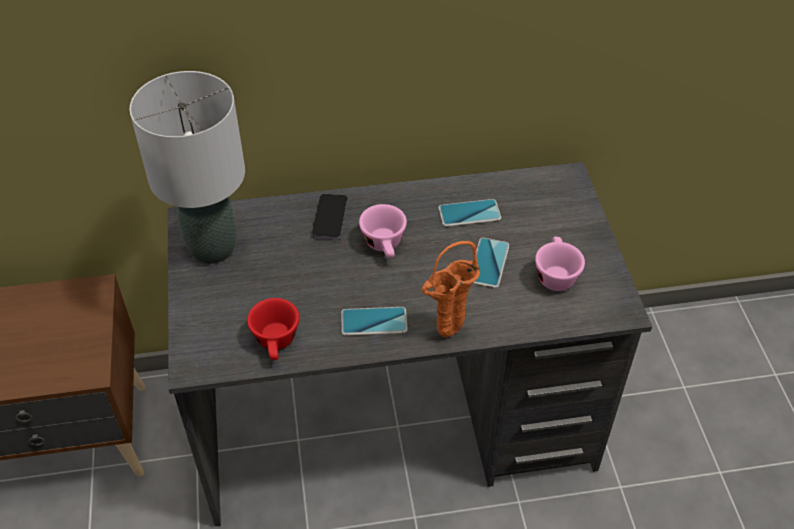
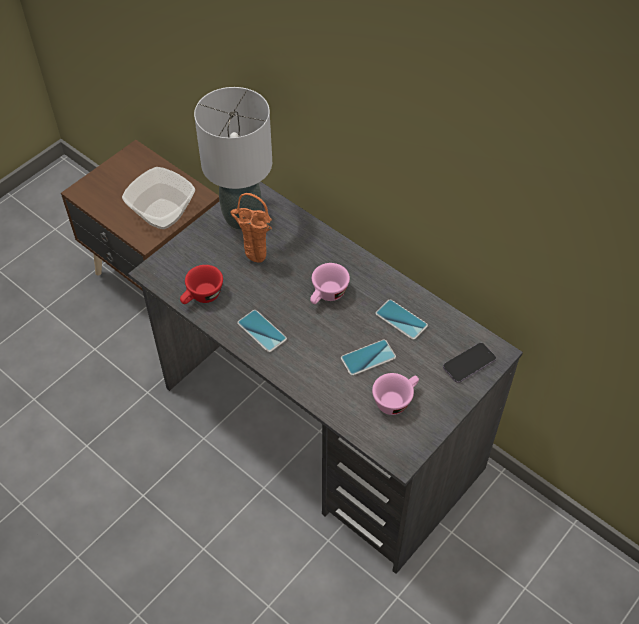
camera: 50 degrees right, 5 degrees up
(77, 336) = (162, 215): none -> bowl
(330, 218) = (321, 253): phone -> phone (469, 364)
(447, 335) = (286, 374): orange vase -> orange vase (253, 260)

